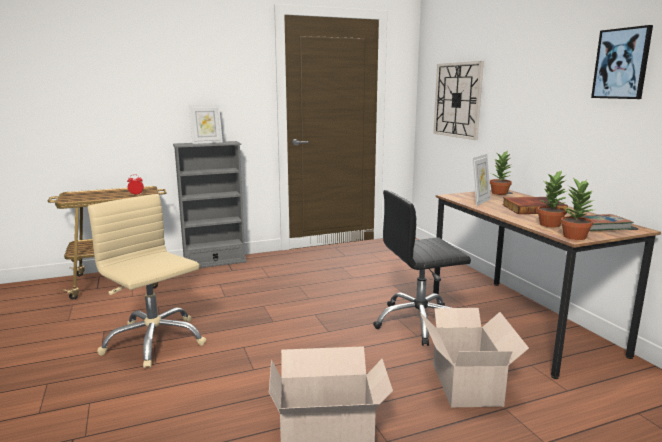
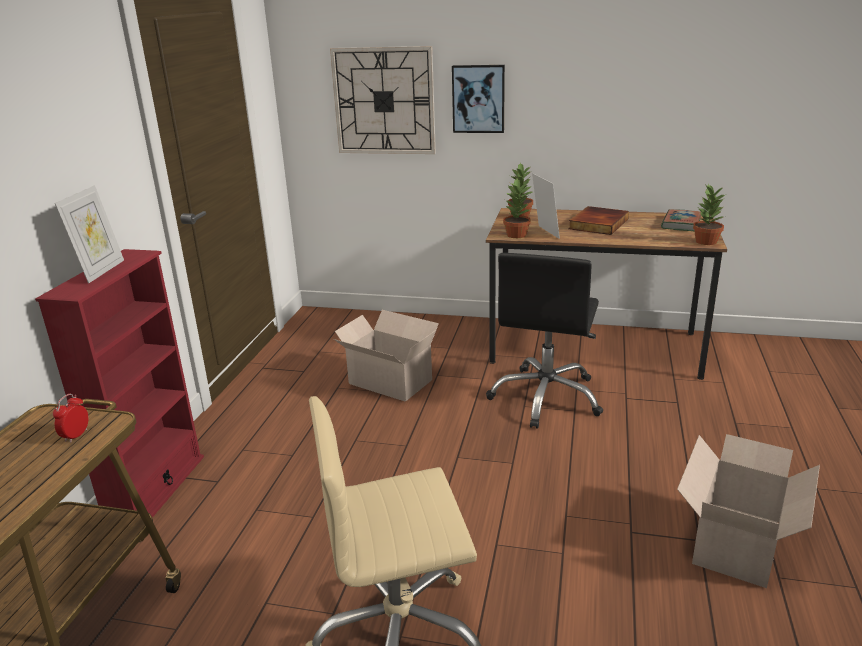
camera: 55 degrees left, 10 degrees up
(214, 262) = (156, 490): grey bookcase -> red bookcase
(466, 382) = (683, 422): cardboard box -> cardboard box (388, 381)
(550, 225) = (660, 236): potted plant -> potted plant (517, 235)
(622, 63) = (653, 54): picture -> picture (478, 99)

